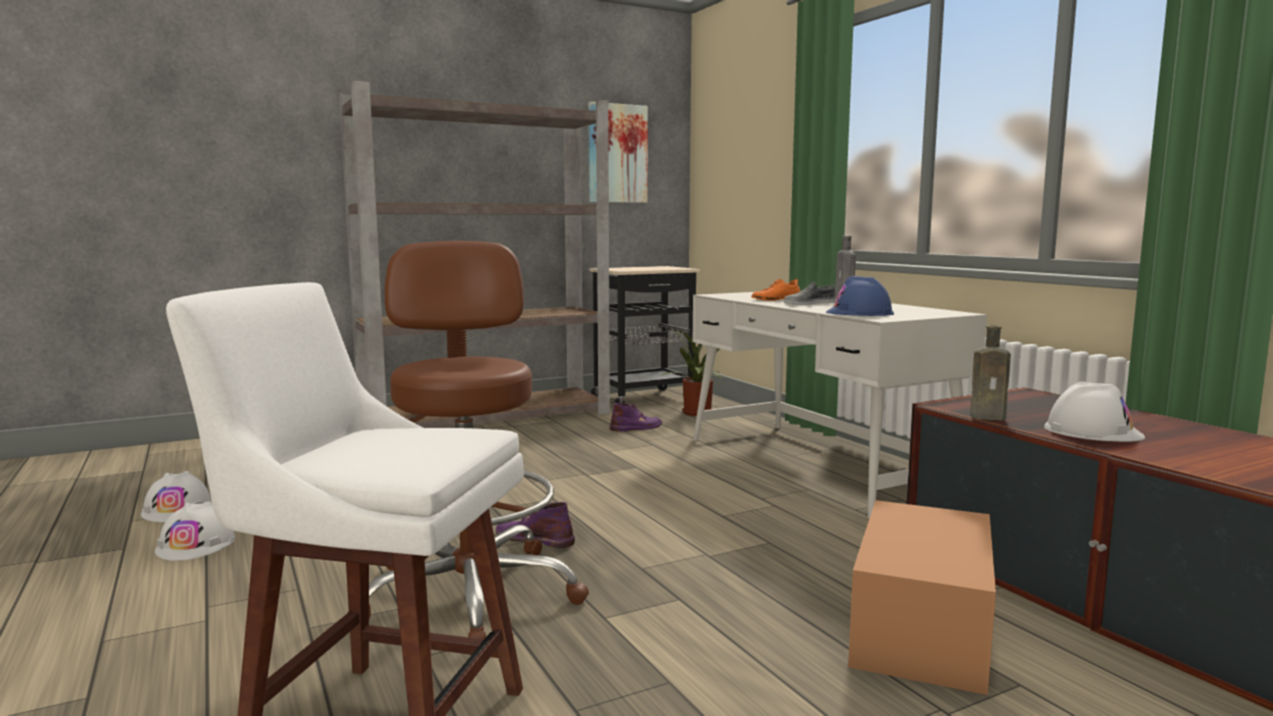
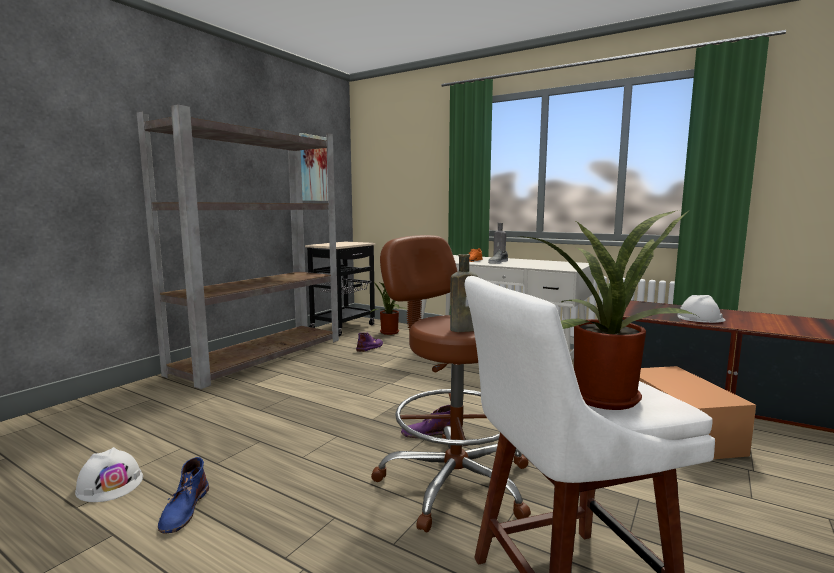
camera: 30 degrees left, 0 degrees up
(196, 545) = (184, 509): white hard hat -> blue boot
(379, 450) = (601, 395): none -> potted plant
(859, 313) = (545, 266): blue hard hat -> none
(990, 417) = (651, 317): brown bottle -> brown bottle (465, 329)

